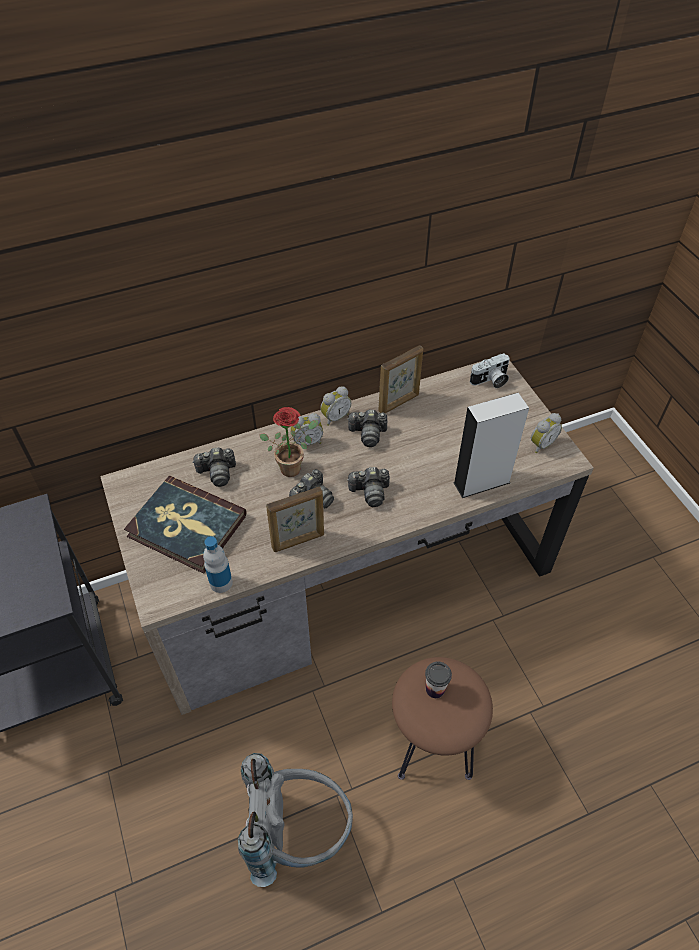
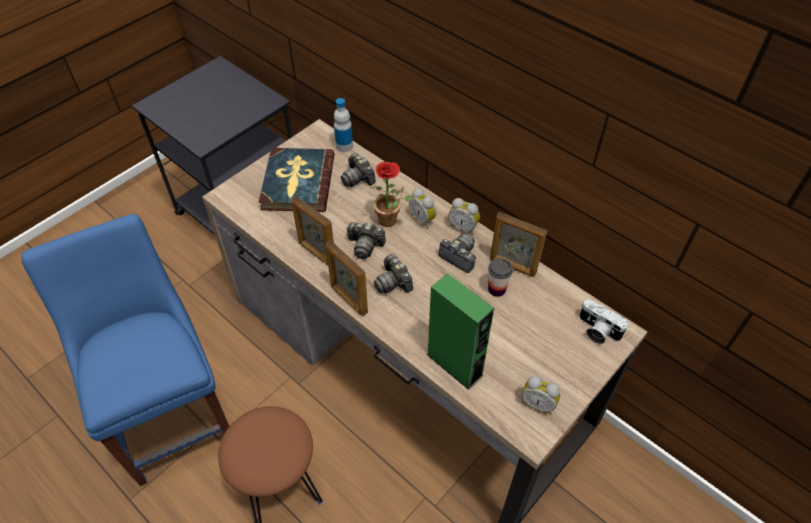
camera: 65 degrees right, 0 degrees up
(221, 582) = (256, 223): bottle -> bottle (344, 146)
(297, 832) = (173, 414): grey backpack -> blue chair
(368, 434) = (459, 257): camera -> camera turned 150 degrees clockwise
(371, 534) = (348, 299): none -> picture frame
(435, 689) = (270, 434): cup -> cup (497, 289)
(481, 482) = (454, 365): grey speaker -> green speaker

